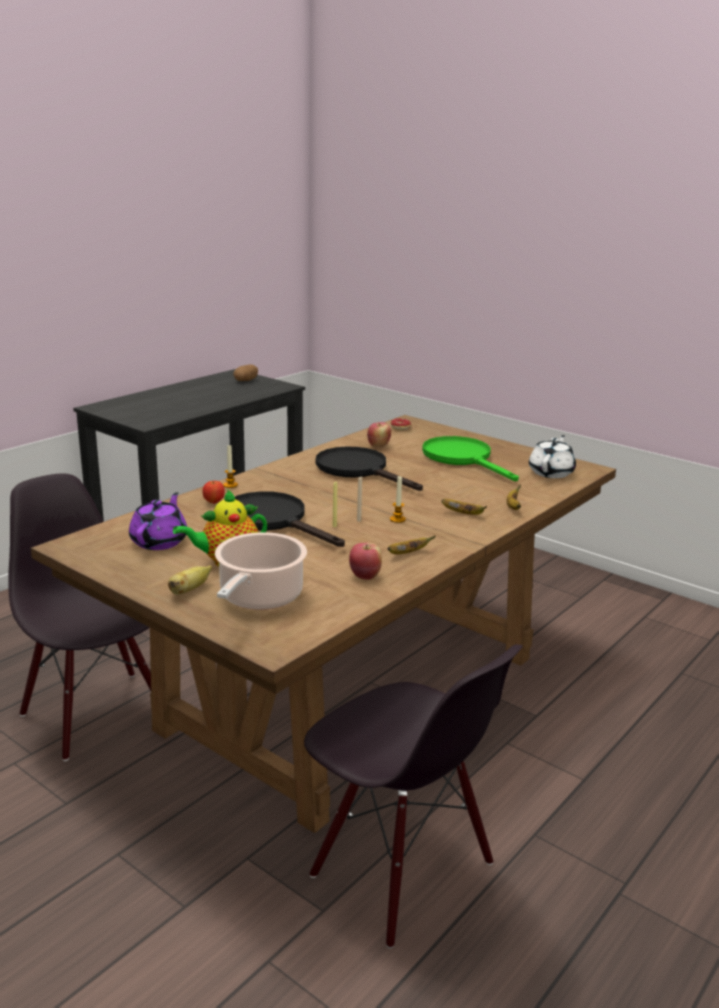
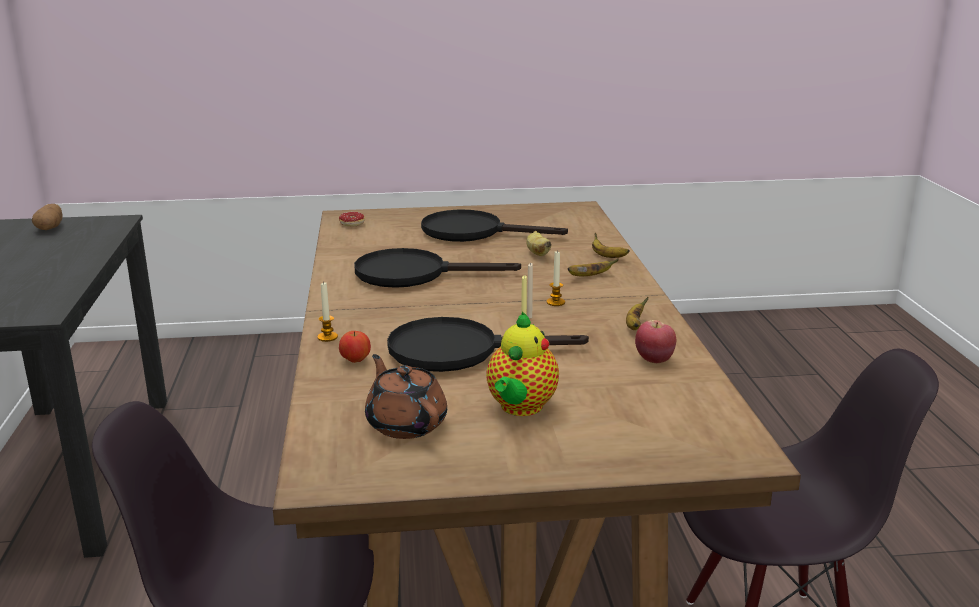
camera: 45 degrees left, 0 degrees up
(160, 541) = (406, 423): purple teapot -> brown teapot
(189, 590) = (559, 451): banana -> banana (537, 253)
(259, 598) = (631, 423): cooking pot -> none
(378, 446) = (373, 246): apple -> none
(463, 458) = (473, 232): green frying pan -> black frying pan
(551, 472) = (564, 219): white teapot -> none

